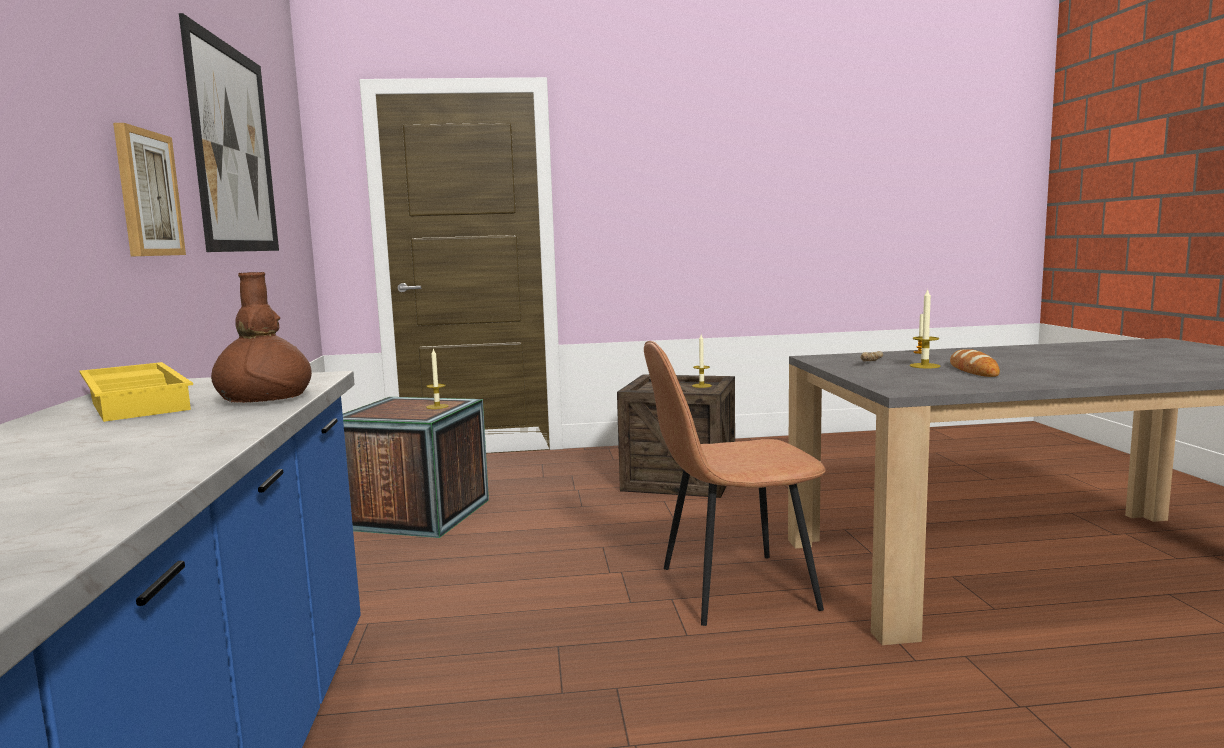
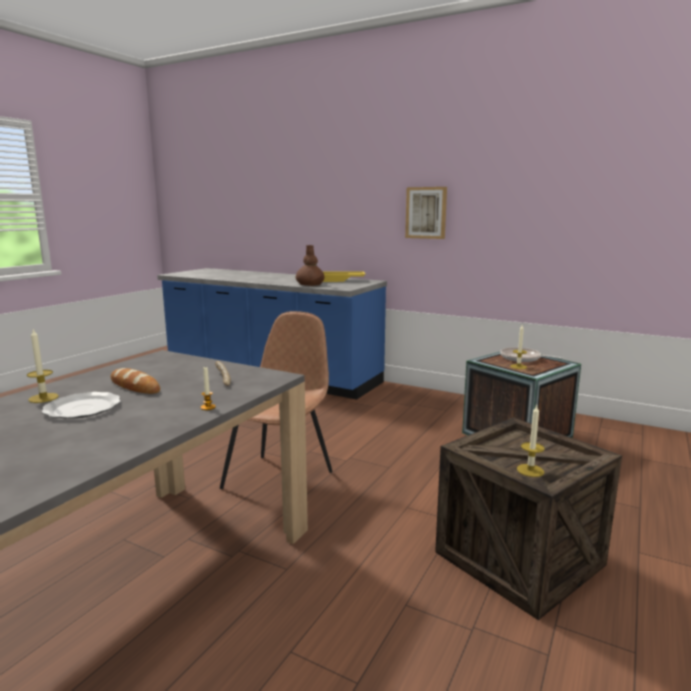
camera: 125 degrees right, 5 degrees up
(234, 149) = (541, 178): picture -> none
(391, 409) = (522, 358): none -> frying pan
(924, 366) = (177, 383): candle -> candle (43, 398)
(1039, 365) = (82, 408): none -> plate

